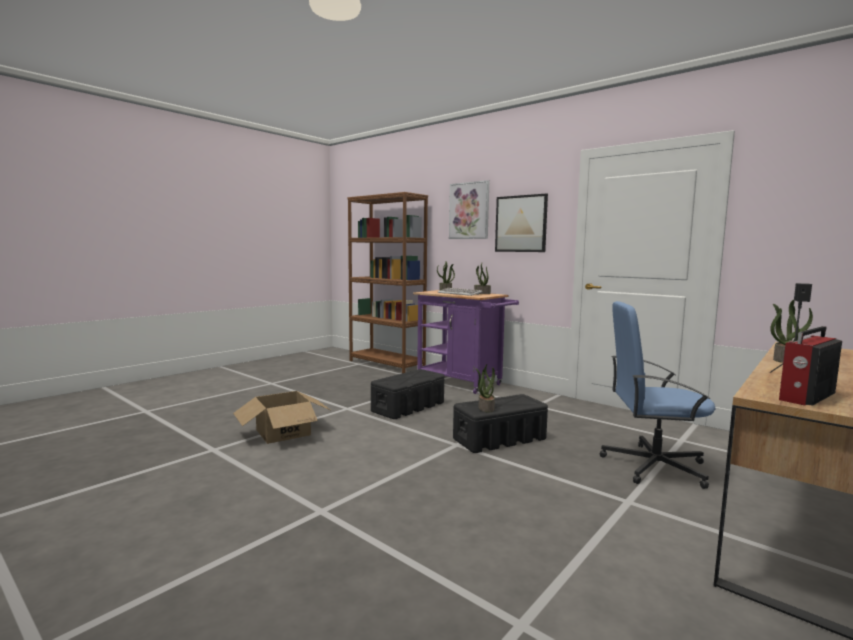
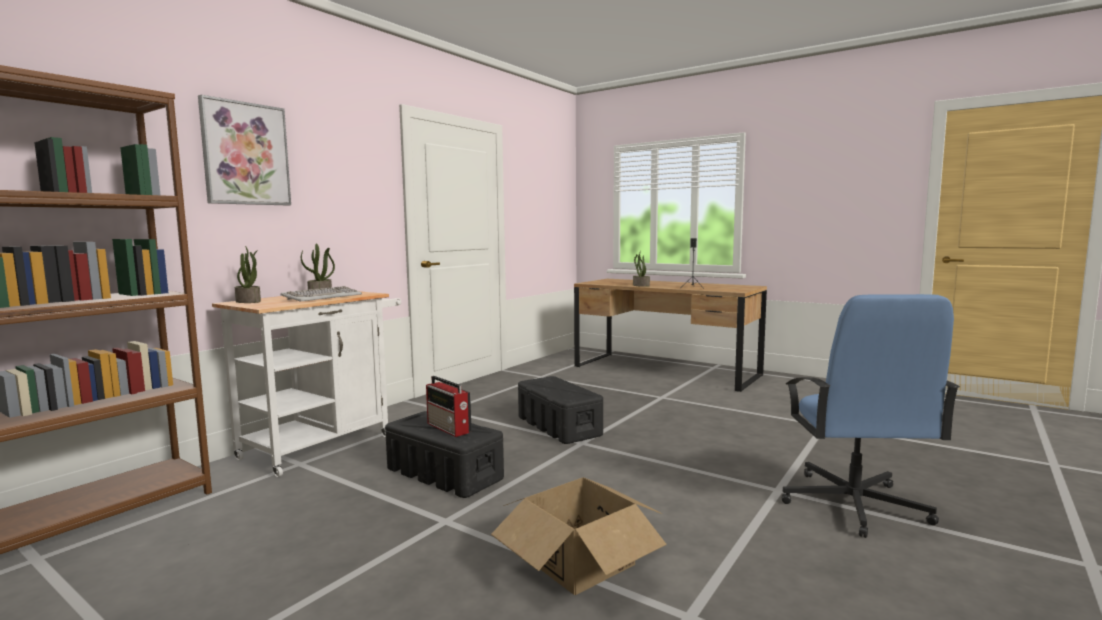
camera: 95 degrees left, 0 degrees up
(463, 383) = (324, 444): purple cart -> white cart
(485, 408) = (577, 392): potted plant -> none
(521, 224) = (339, 186): picture -> none
(652, 466) = (597, 387): blue office chair -> blue office chair (853, 505)
(805, 397) = (730, 289): radio -> radio (449, 428)

